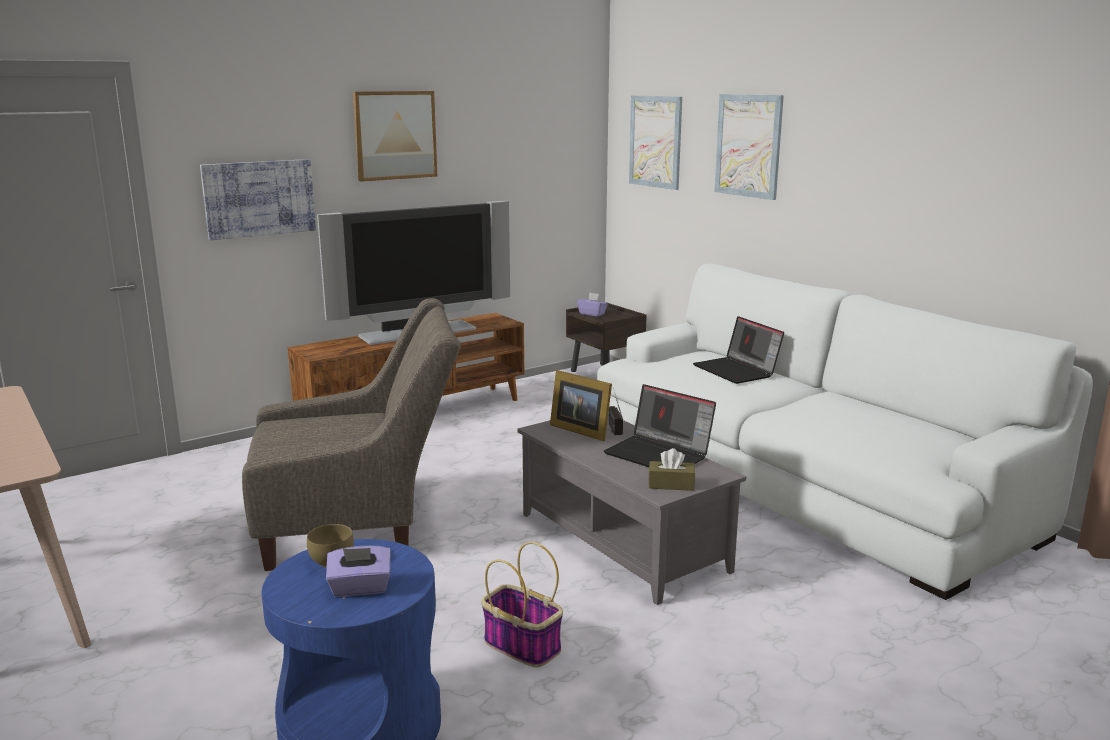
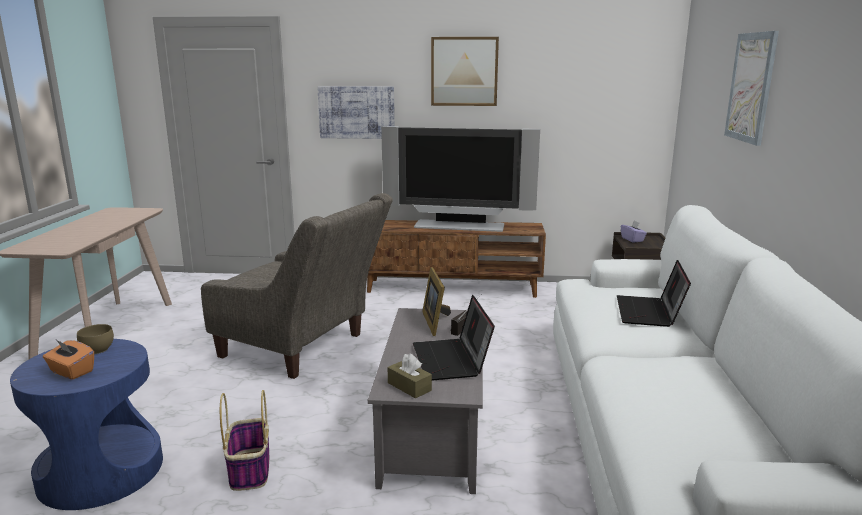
camera: 40 degrees right, 0 degrees up
(360, 588) = (71, 372): purple tissue box -> orange tissue box
(655, 141) = (702, 84): picture -> none

